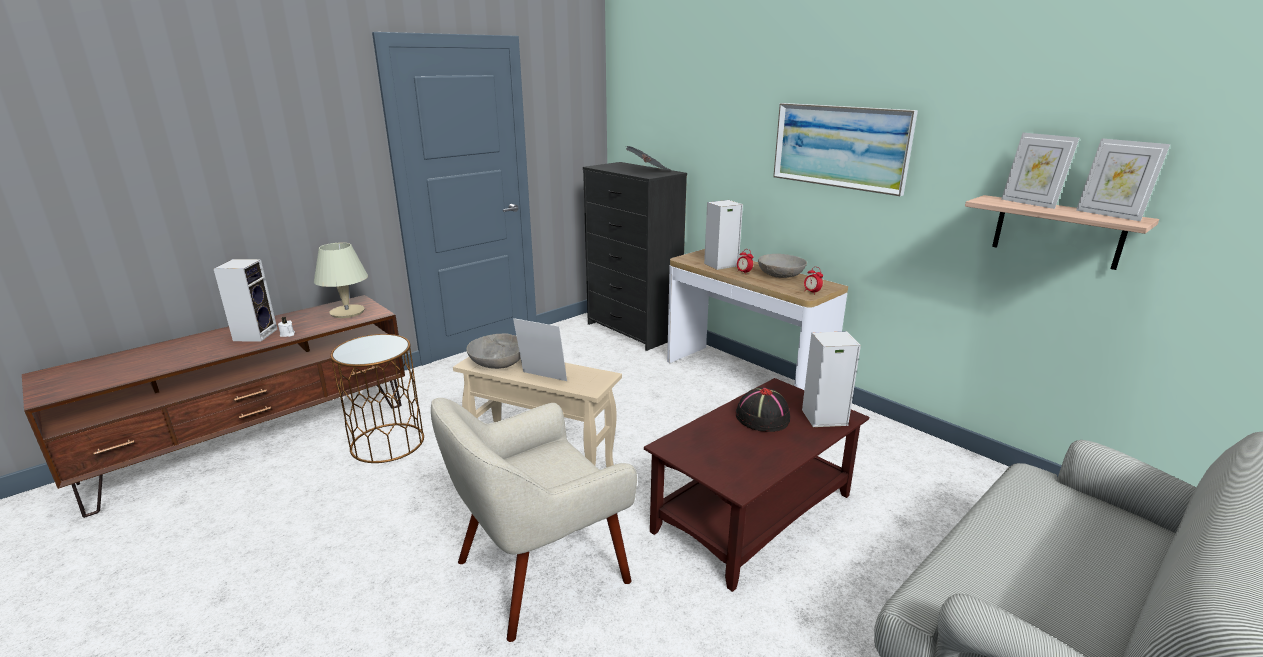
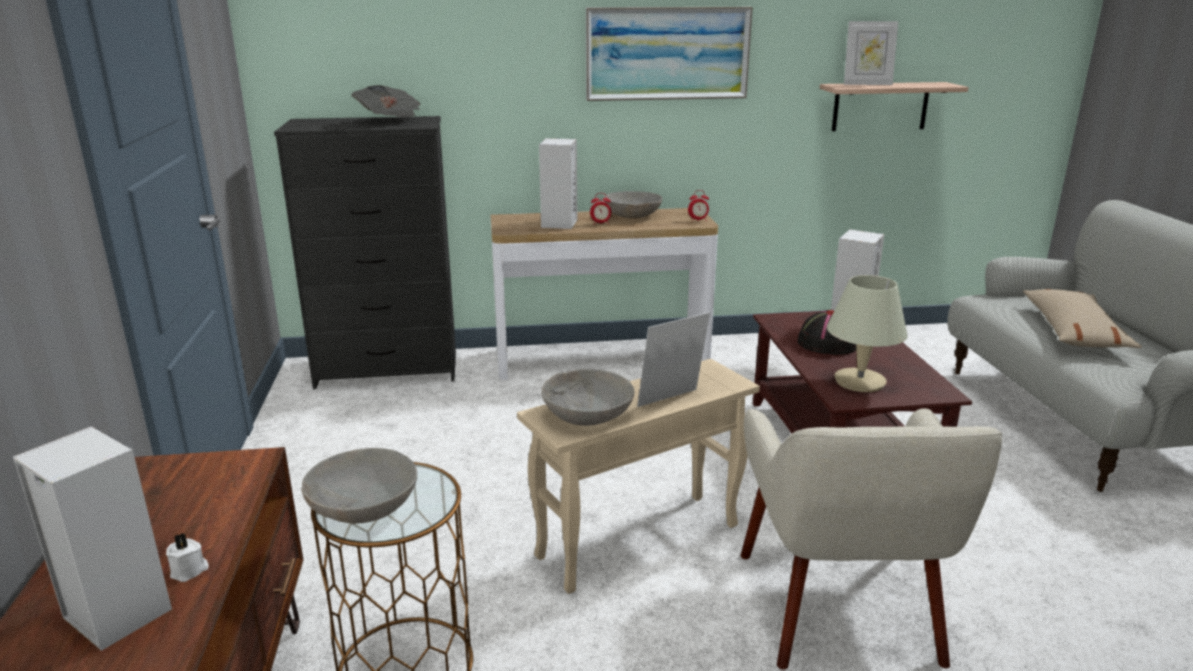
camera: 55 degrees left, 0 degrees up
(348, 312) = (187, 488): beige table lamp -> beige table lamp (859, 381)
(360, 346) = (364, 507): none -> grey bowl
(1038, 548) = (1073, 332): none -> beige pillow
(1109, 215) = (925, 83): picture frame -> none

